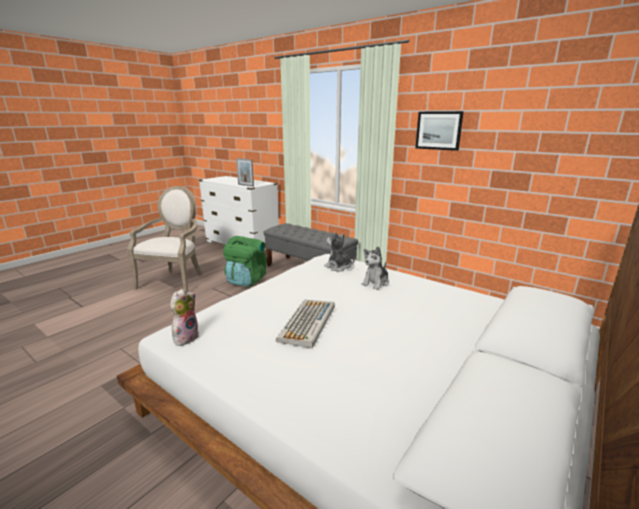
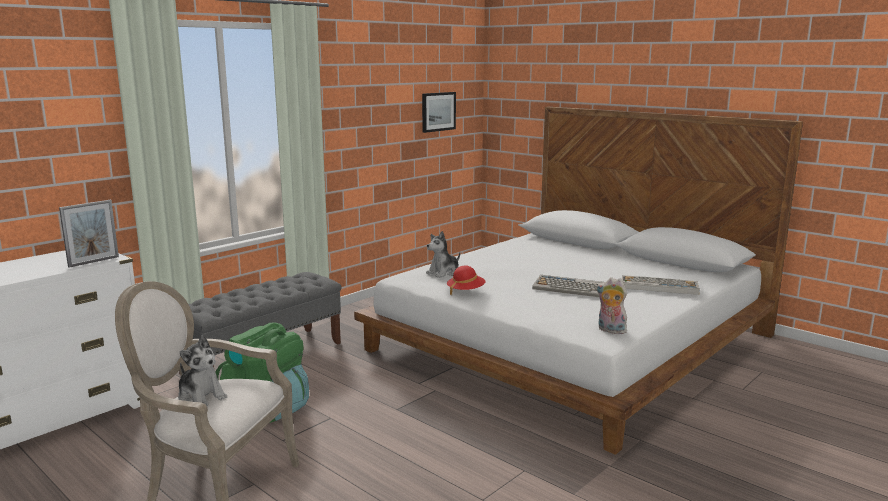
camera: 85 degrees left, 5 degrees down
(297, 277) = (465, 291): none -> red hat
(322, 386) = (658, 286): none -> keyboard
(375, 283) = (486, 264): plush toy -> plush toy (201, 396)
(438, 130) = (355, 108): picture -> picture (438, 111)

